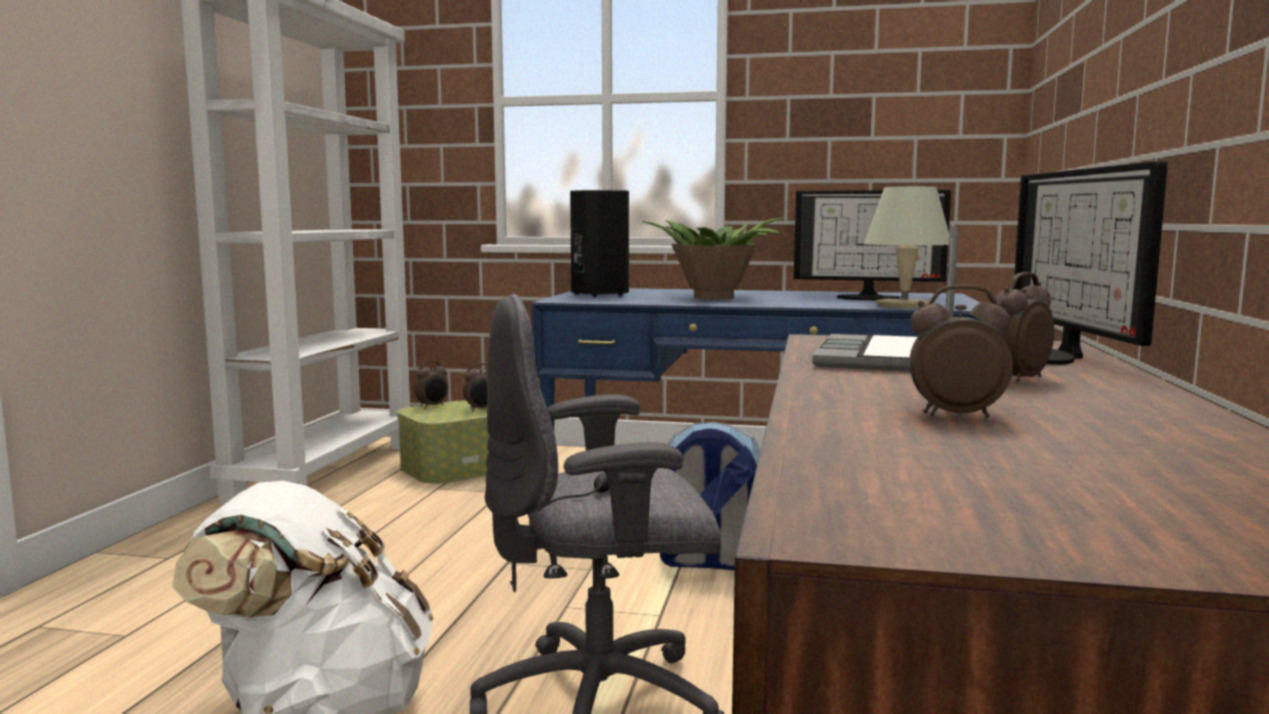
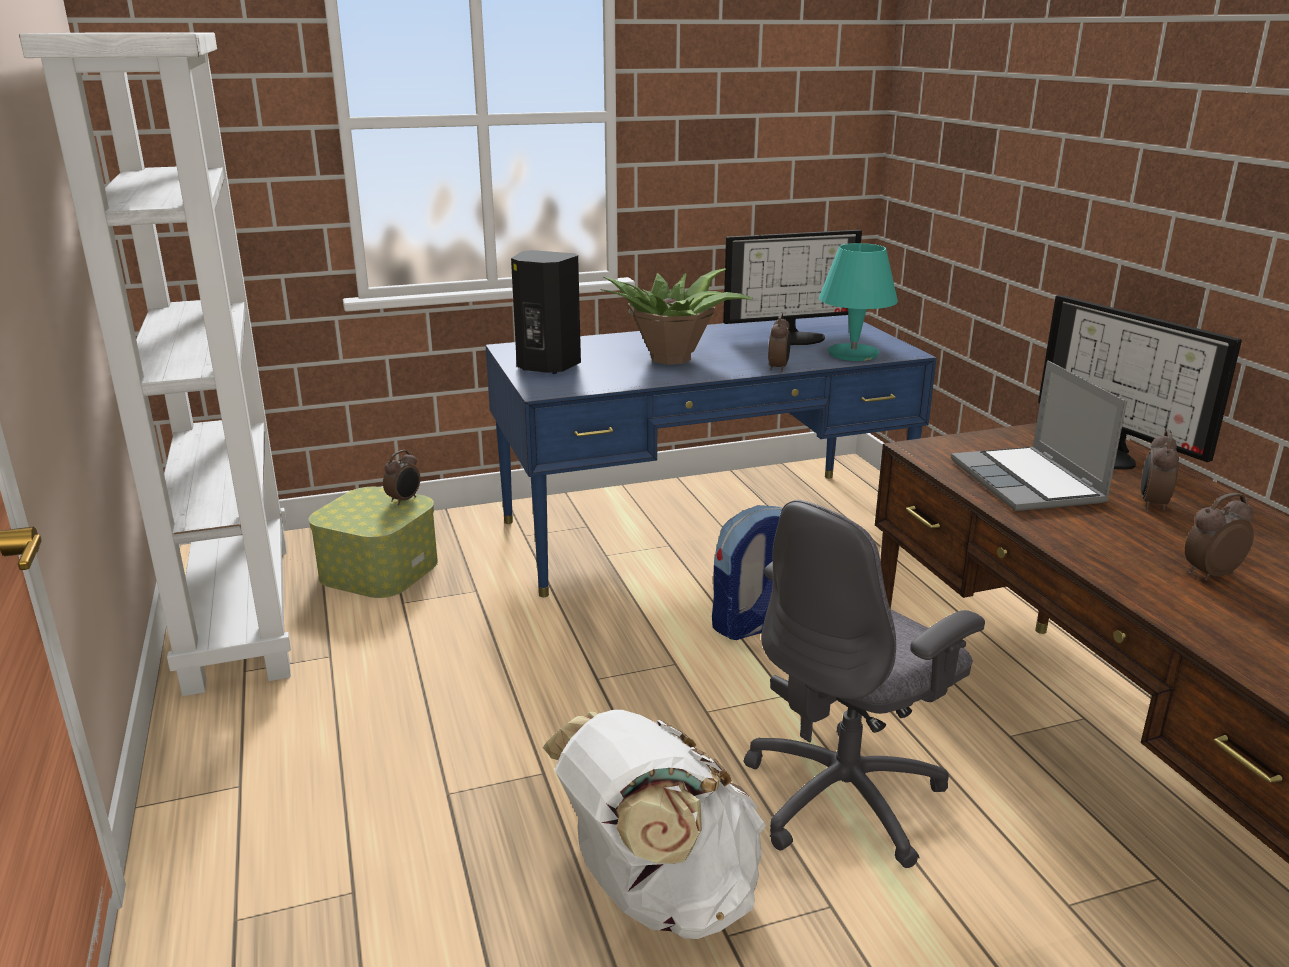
camera: 30 degrees left, 15 degrees up
(432, 406) = (340, 506): alarm clock -> alarm clock (778, 368)
(904, 305) = (852, 354): beige table lamp -> turquoise table lamp

